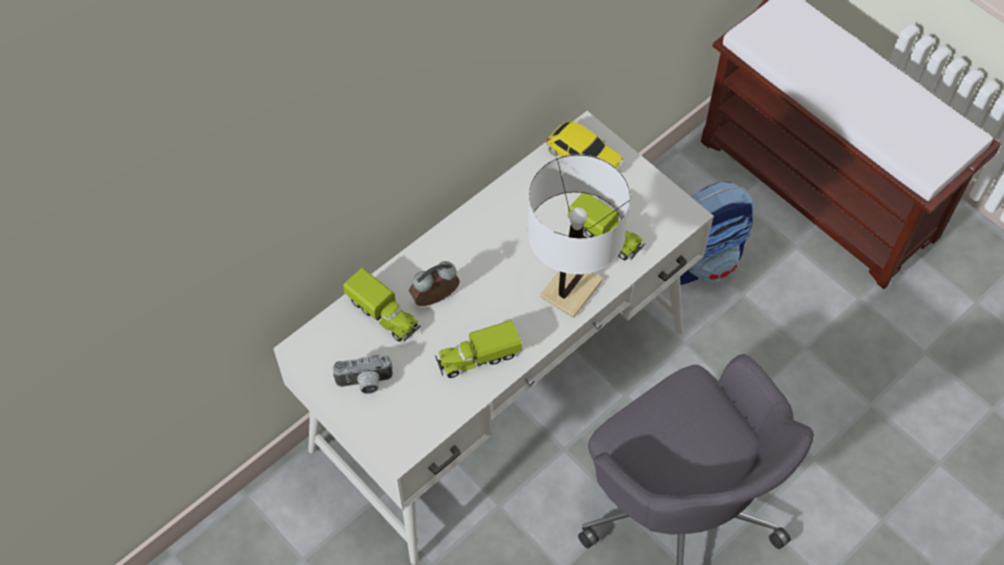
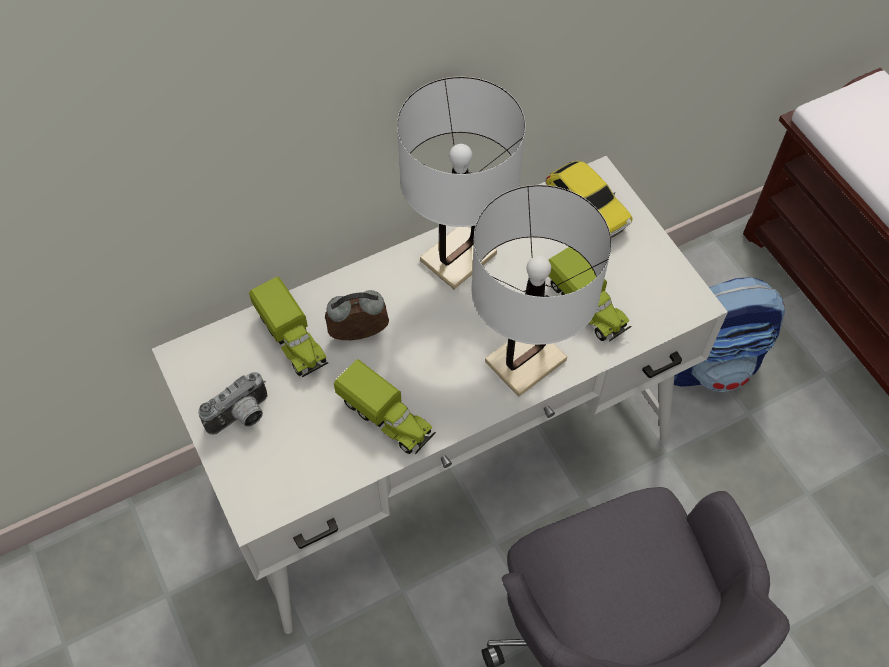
camera: 15 degrees right, 0 degrees up
(365, 384) = (242, 417): camera -> camera turned 45 degrees counterclockwise
(478, 358) = (386, 418): toy truck -> toy truck turned 135 degrees counterclockwise
(494, 220) = (458, 257): none -> white table lamp

